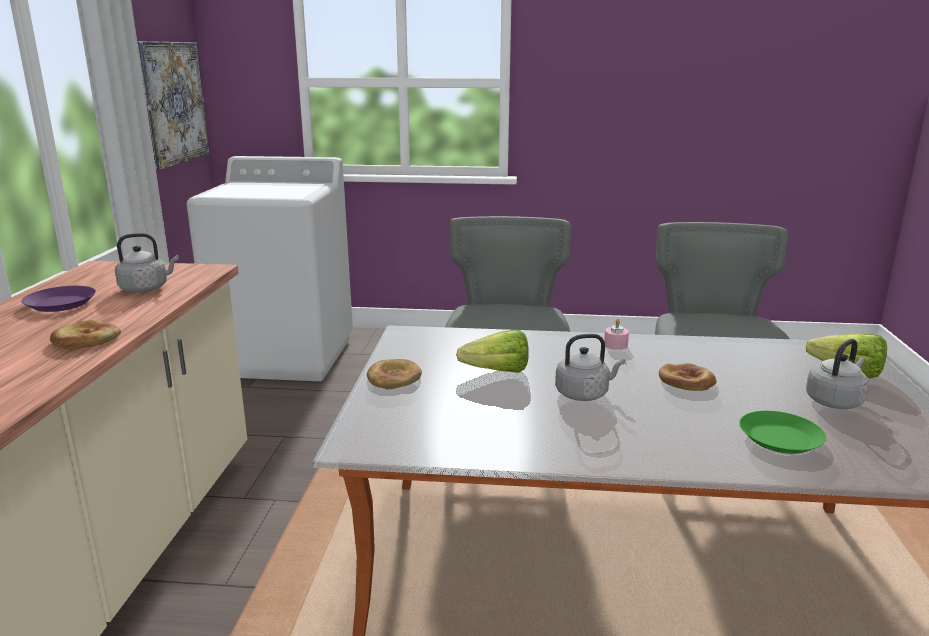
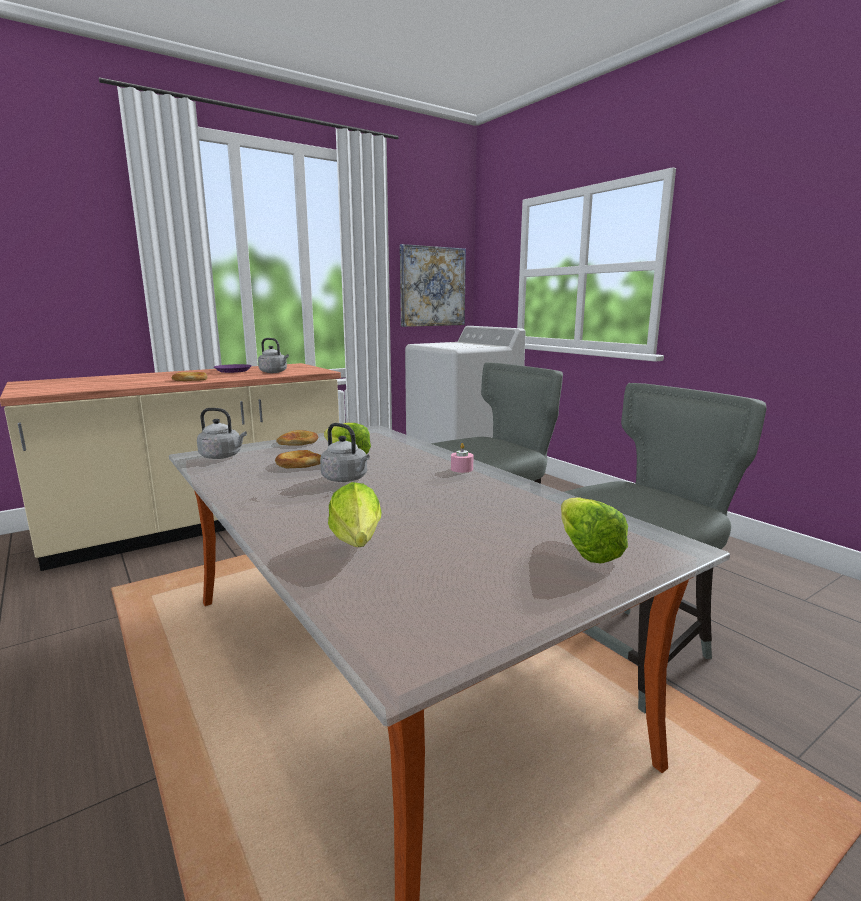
camera: 50 degrees right, 5 degrees down
(686, 381) = (427, 499): bread -> bread (298, 463)
(779, 438) = (355, 546): green plate -> lettuce
(835, 401) = (490, 556): grey kettle -> grey kettle (222, 456)

